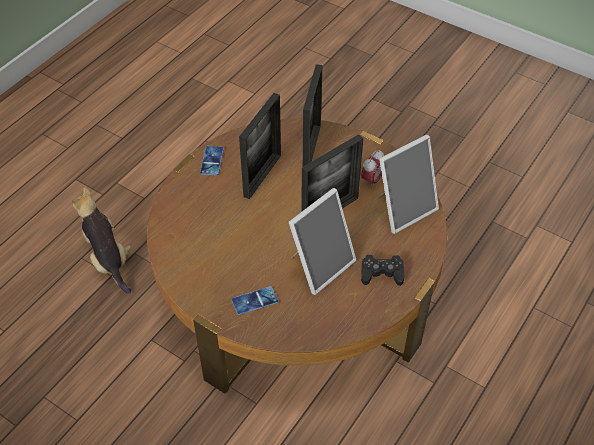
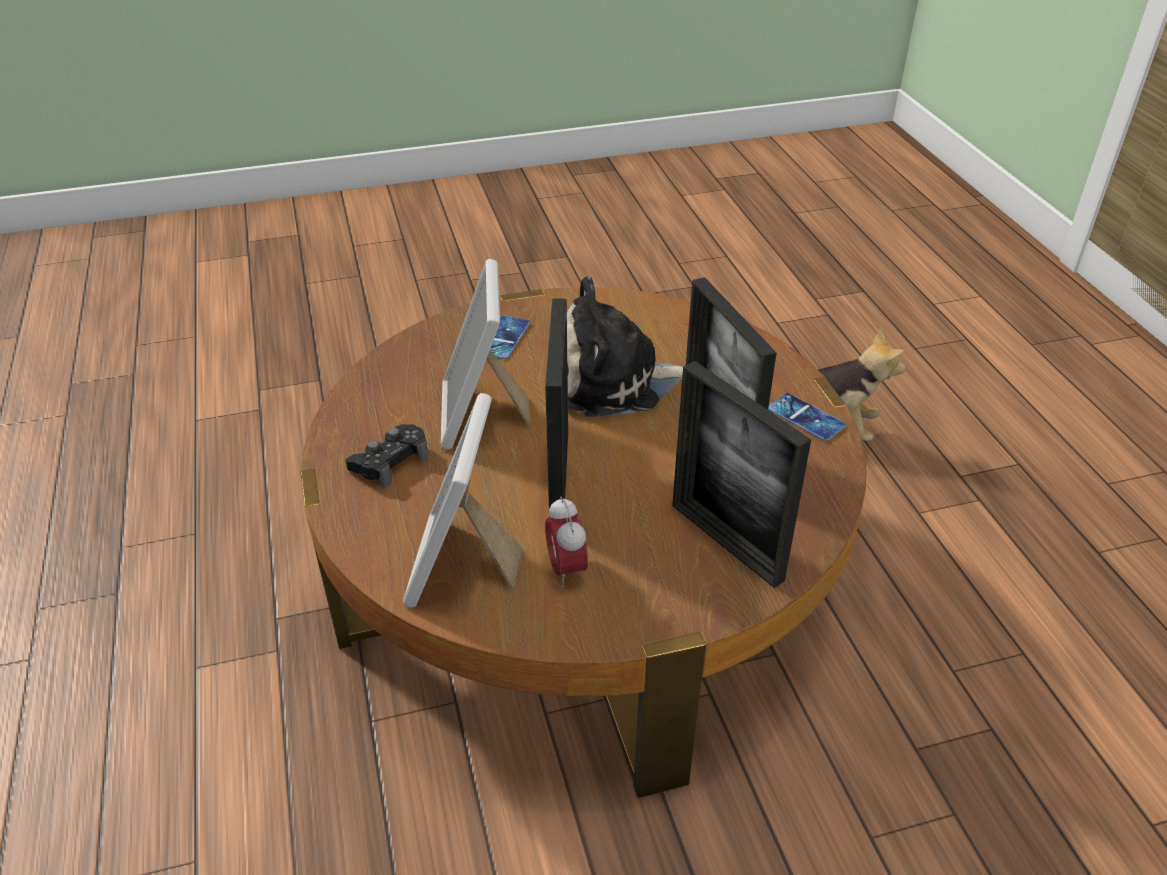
camera: 130 degrees right, 10 degrees down
(247, 234) = (615, 381): none -> plush toy

